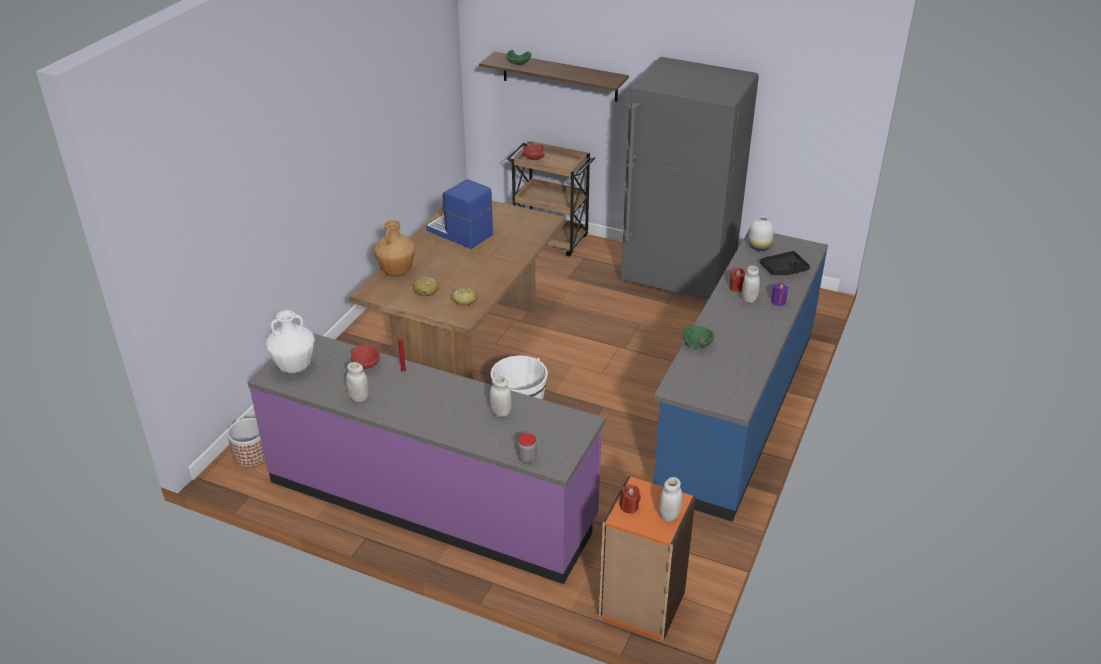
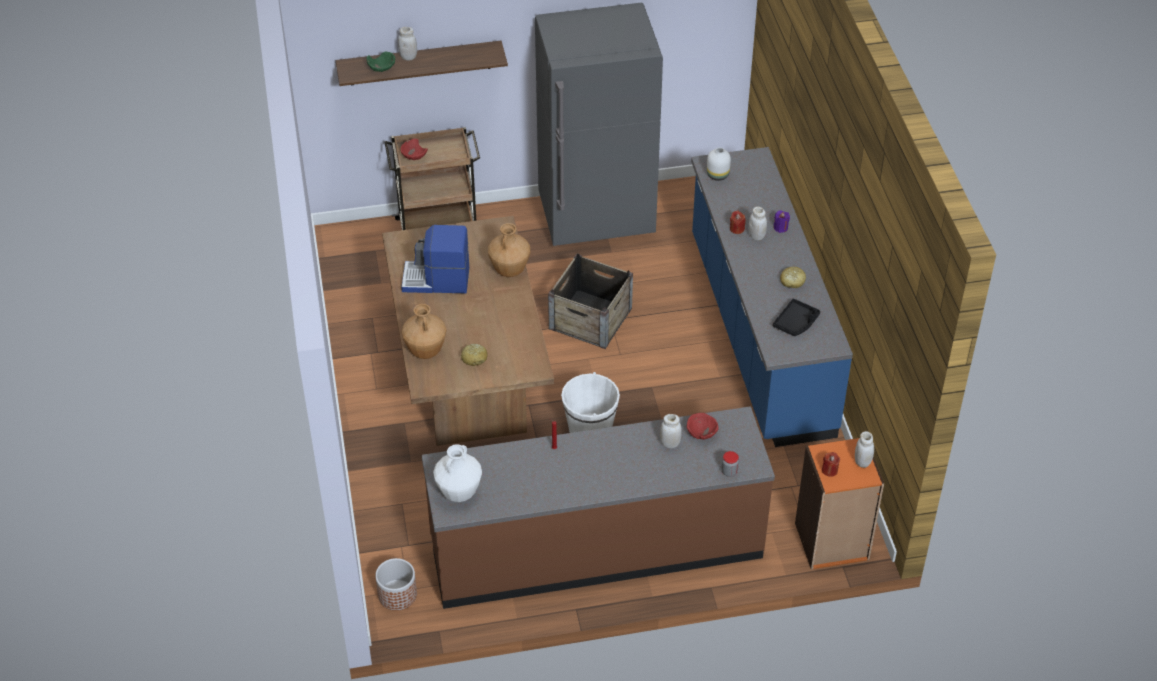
camera: 35 degrees left, 10 degrees up
(359, 397) = (545, 491): white jar -> white jar (408, 57)
(366, 366) = (518, 460): red bowl -> red bowl (702, 433)
(431, 500) = (596, 548): purple counter -> brown counter
(464, 300) = (518, 351): bread -> bread (792, 281)
(521, 248) = (510, 270): none -> brown vase
(604, 339) = (591, 318): none -> crate
(697, 345) = (757, 302): green bowl -> none
(784, 269) = (757, 191): black tray -> black tray (796, 323)

